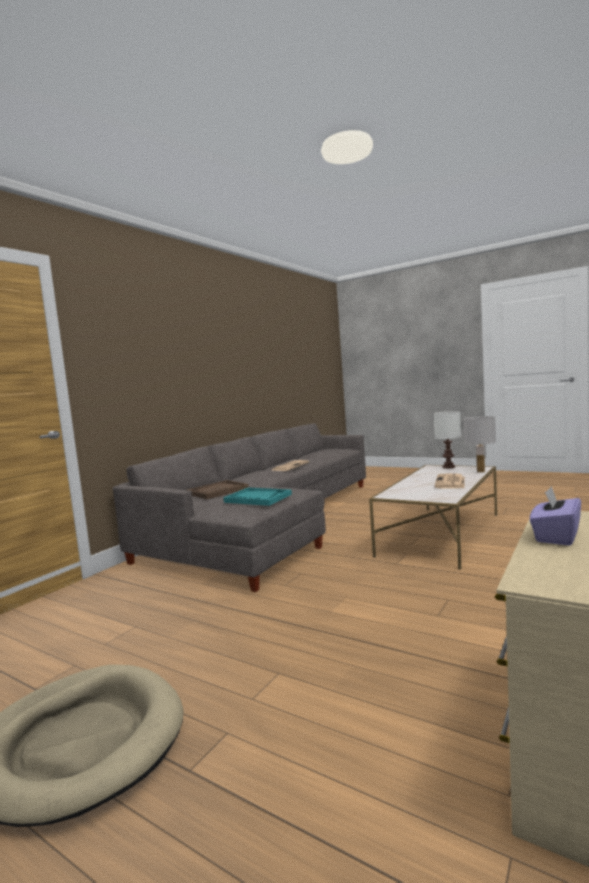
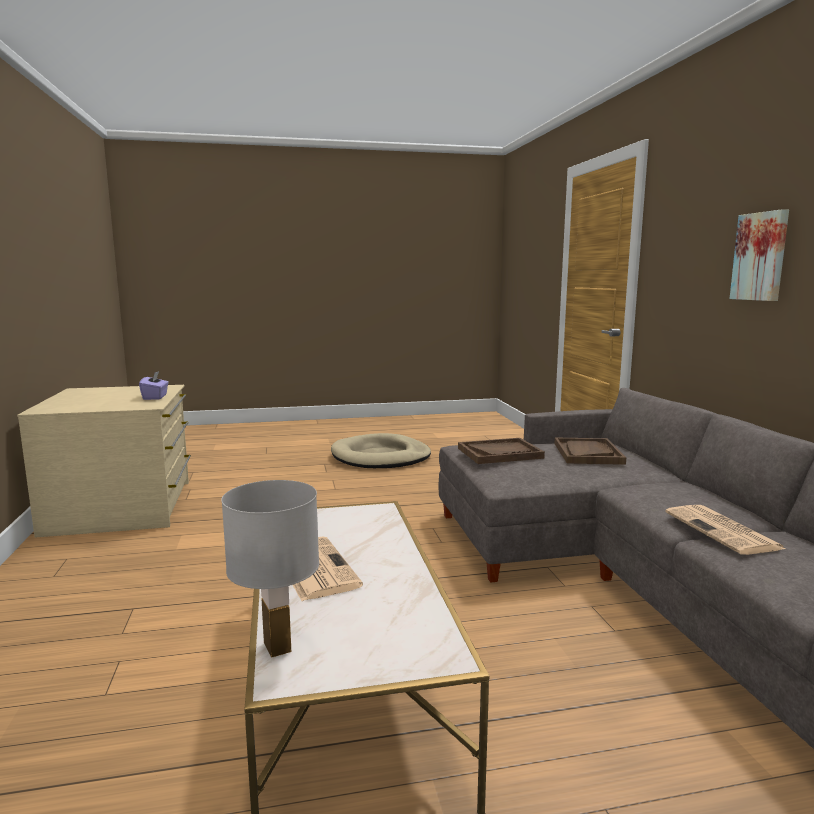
camera: 135 degrees right, 5 degrees up
(176, 363) = (761, 256): none -> picture
(257, 498) = (500, 453): turquoise tray -> brown tray
(448, 467) = (390, 660): white table lamp -> none

